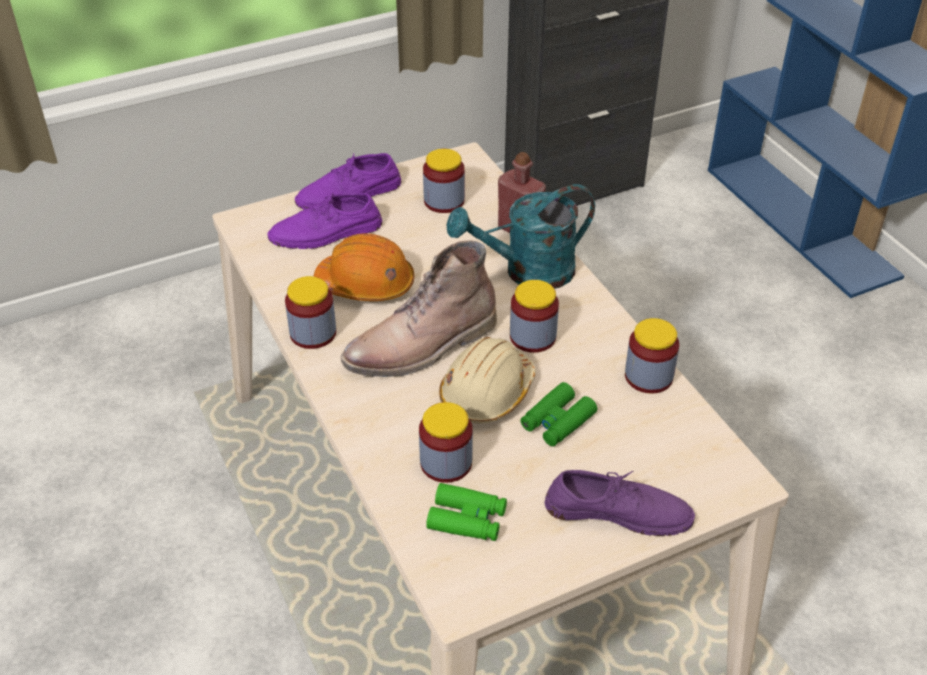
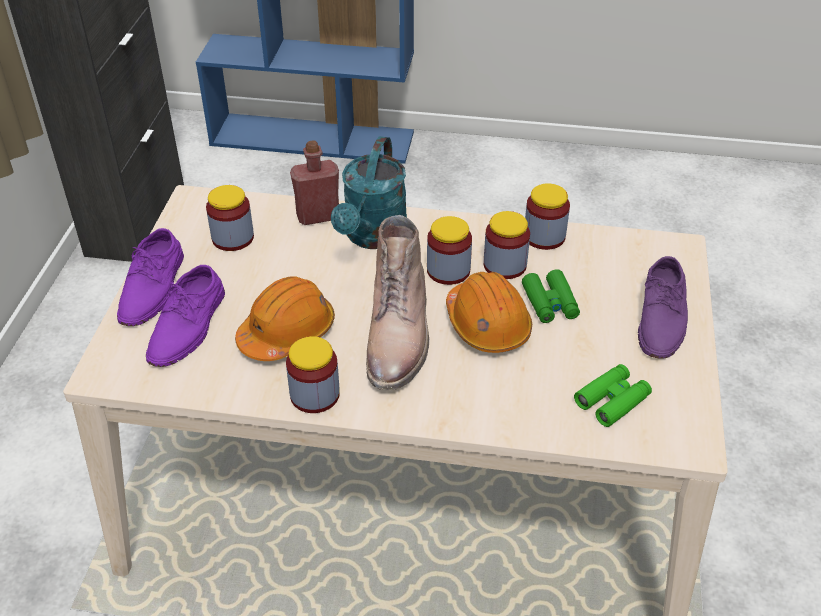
camera: 55 degrees left, 0 degrees up
(446, 463) = (543, 384): jar -> jar (505, 265)
(487, 393) = (487, 324): beige hard hat -> orange hard hat
(618, 511) = (662, 318): purple shoe -> purple shoe turned 150 degrees clockwise

